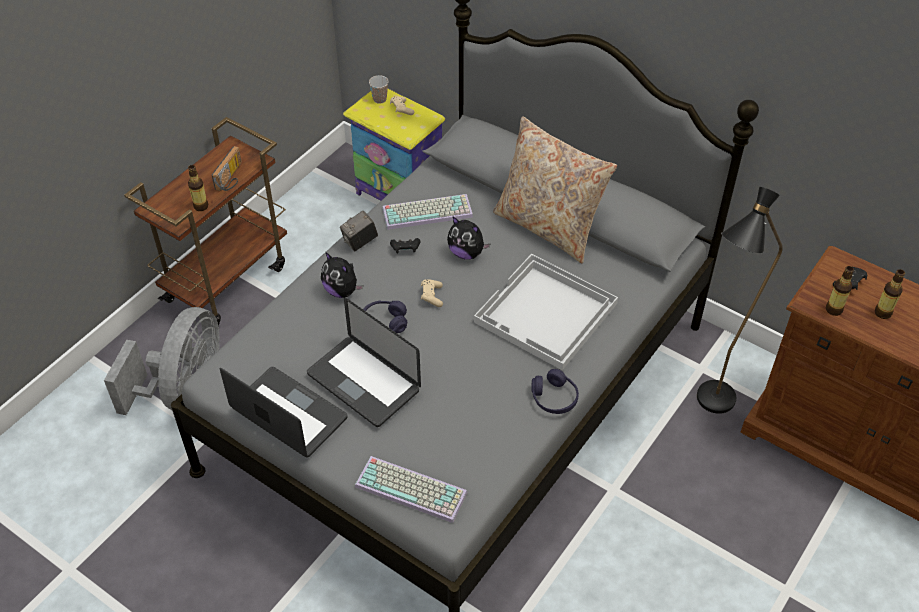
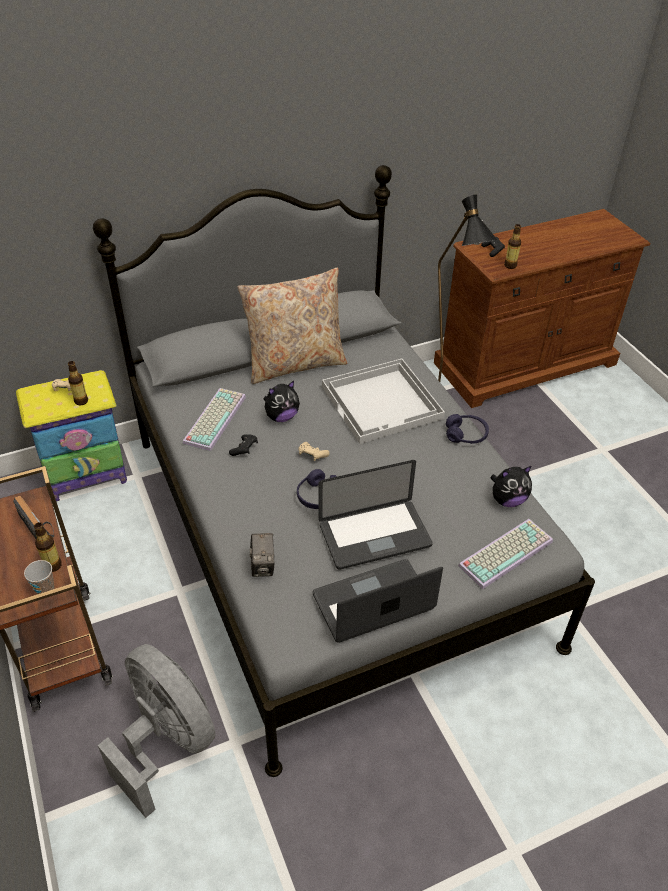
camera: 60 degrees left, 5 degrees down
(342, 290) = (256, 508): plush toy -> plush toy (507, 500)
(360, 242) = (209, 473): camera -> camera (263, 566)
(379, 99) = (37, 396): cup -> cup (45, 589)
(882, 313) = (526, 251): bottle -> bottle (81, 401)

